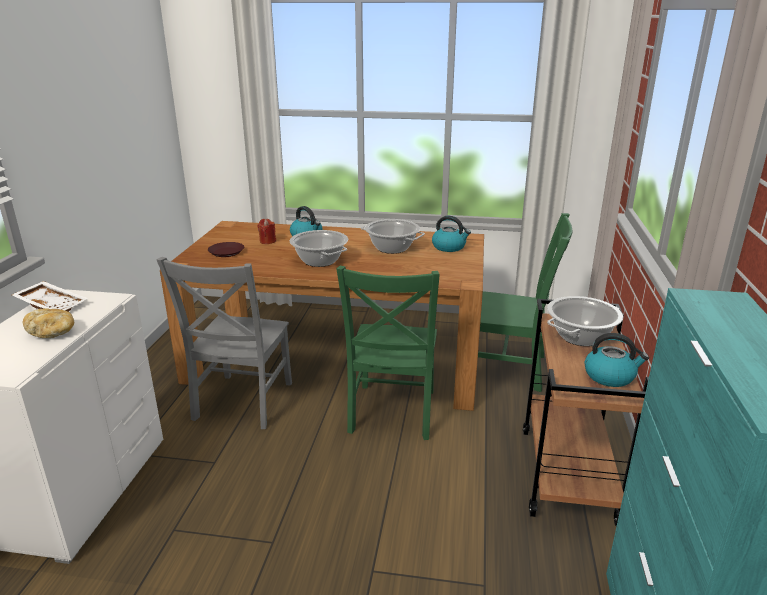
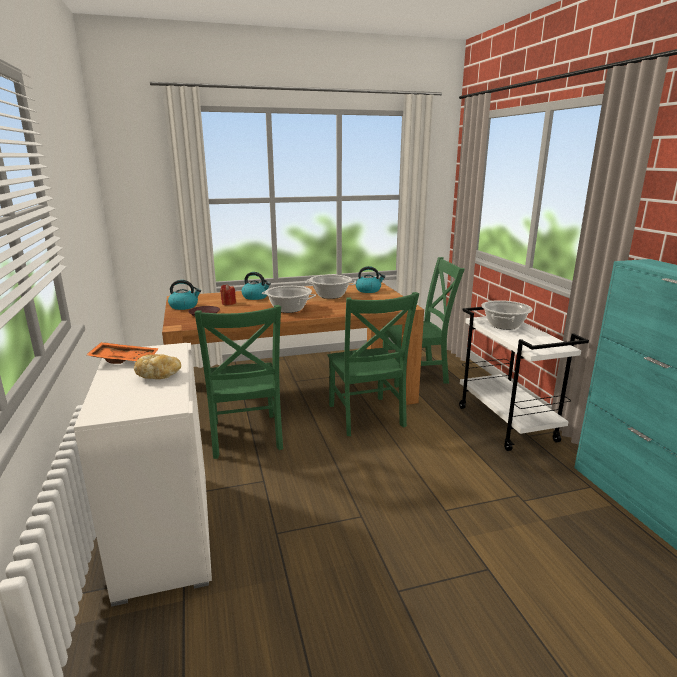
camera: 25 degrees left, 5 degrees down
(53, 305) = (125, 359): white tray -> orange tray
(241, 403) = (245, 437): grey chair -> green chair
(568, 475) = (507, 424): brown cart -> white cart
(610, 376) = (545, 340): kettle -> kettle (184, 306)

